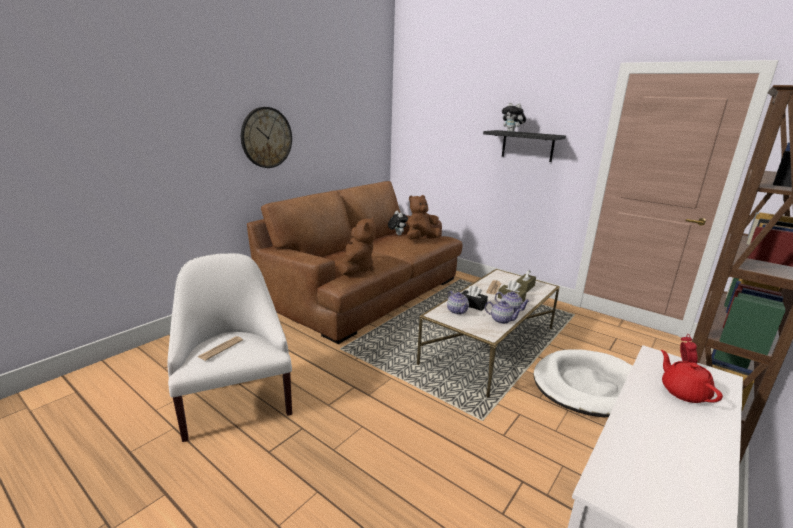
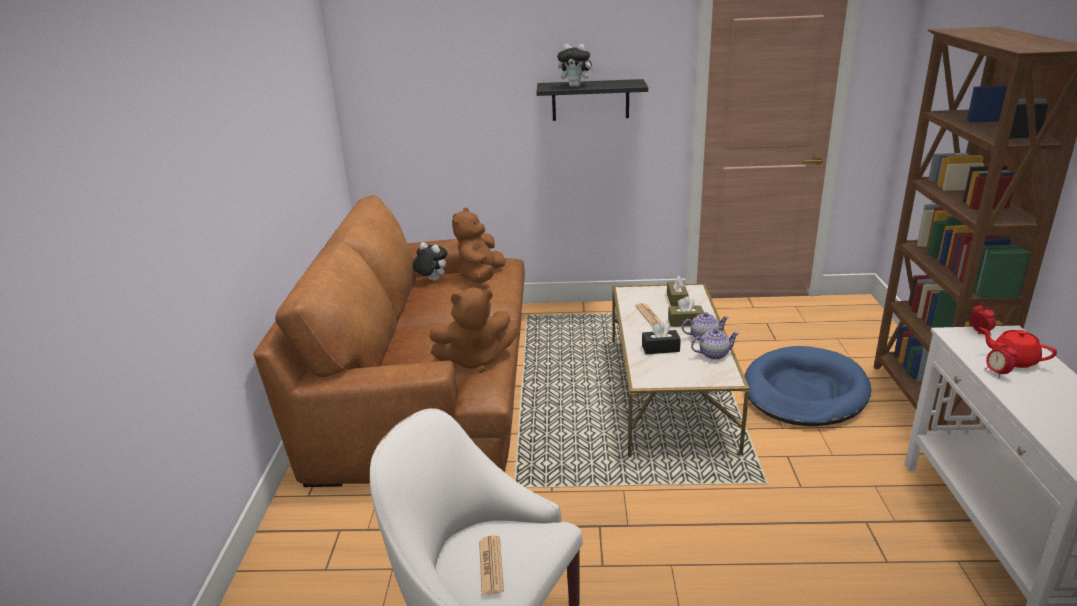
camera: 35 degrees left, 5 degrees up
(266, 137) = (236, 186): wall clock -> none
(356, 269) = (475, 360): brown plush toy -> brown plush toy turned 105 degrees clockwise
(457, 311) = (657, 364): teapot -> none
(588, 386) = (804, 392): white dog bed -> blue dog bed
(647, 392) = (997, 373): none -> alarm clock

